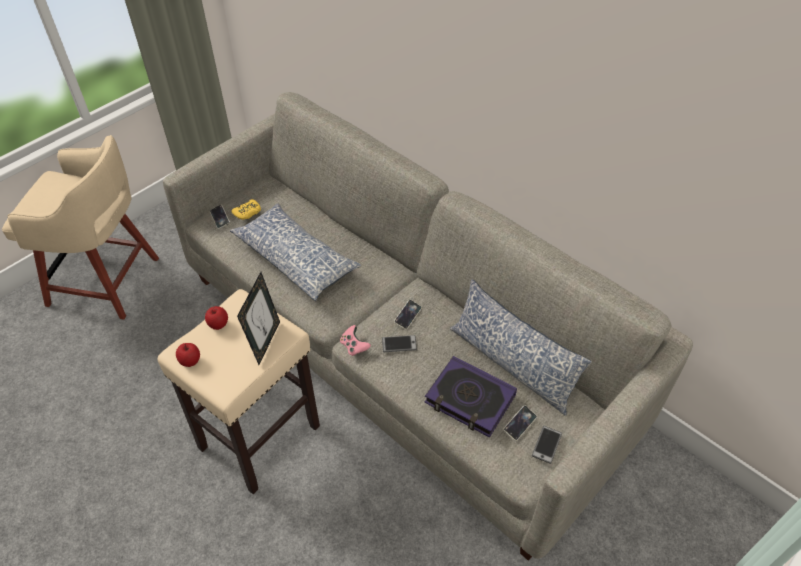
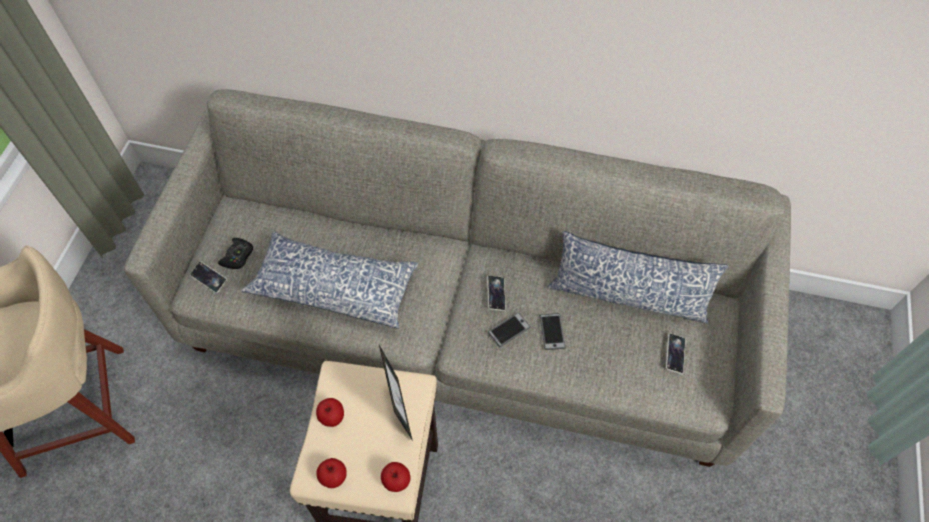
camera: 30 degrees left, 10 degrees up
(228, 384) = (396, 480): none -> apple
(247, 212) = (238, 256): yellow game controller -> black game controller
(354, 346) = (464, 355): pink game controller -> none
(469, 400) = (615, 354): book -> none
(546, 444) = (710, 362): phone -> phone (552, 332)

